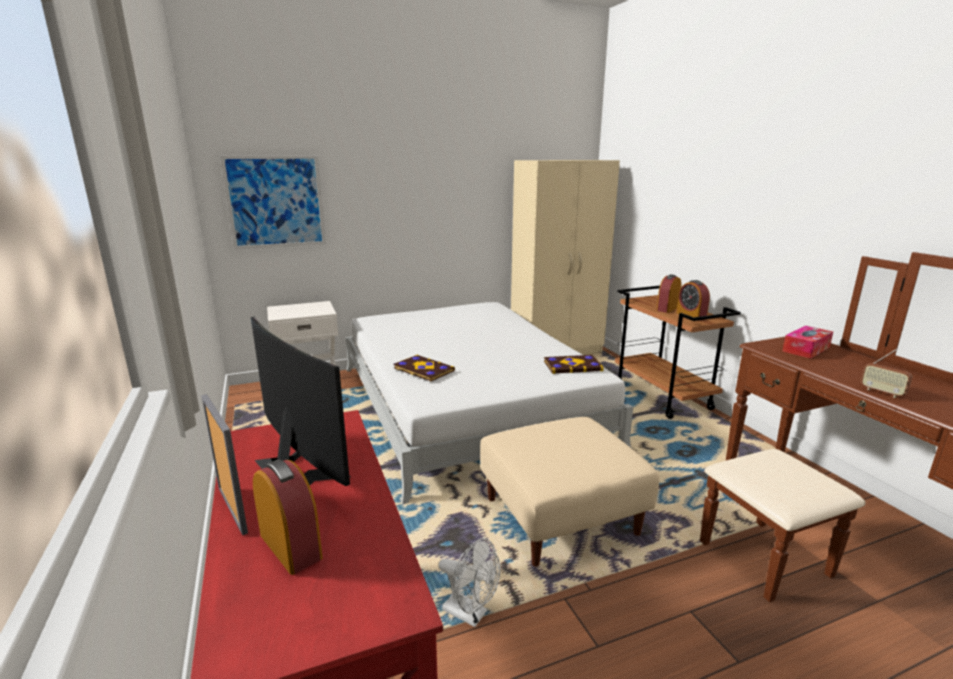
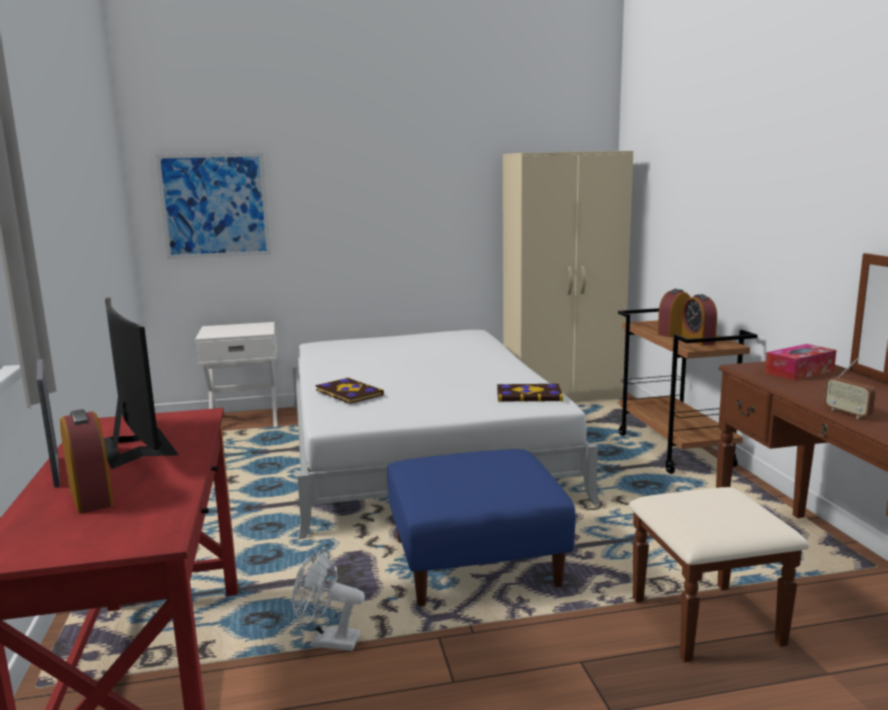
camera: 10 degrees right, 5 degrees down
(471, 614) = (327, 641): white fan -> white fan turned 150 degrees clockwise
(560, 515) = (475, 562): beige ottoman -> blue ottoman

